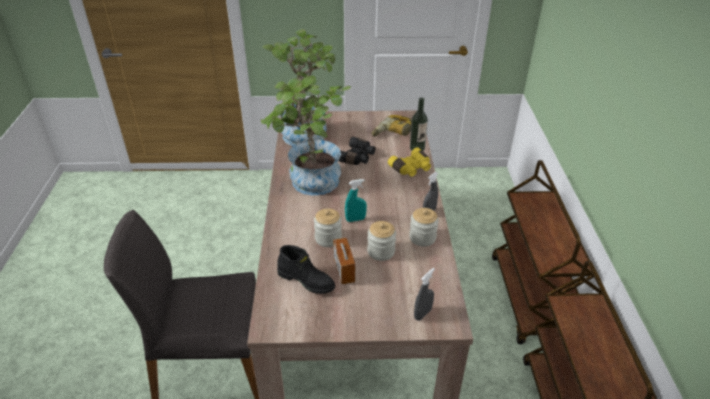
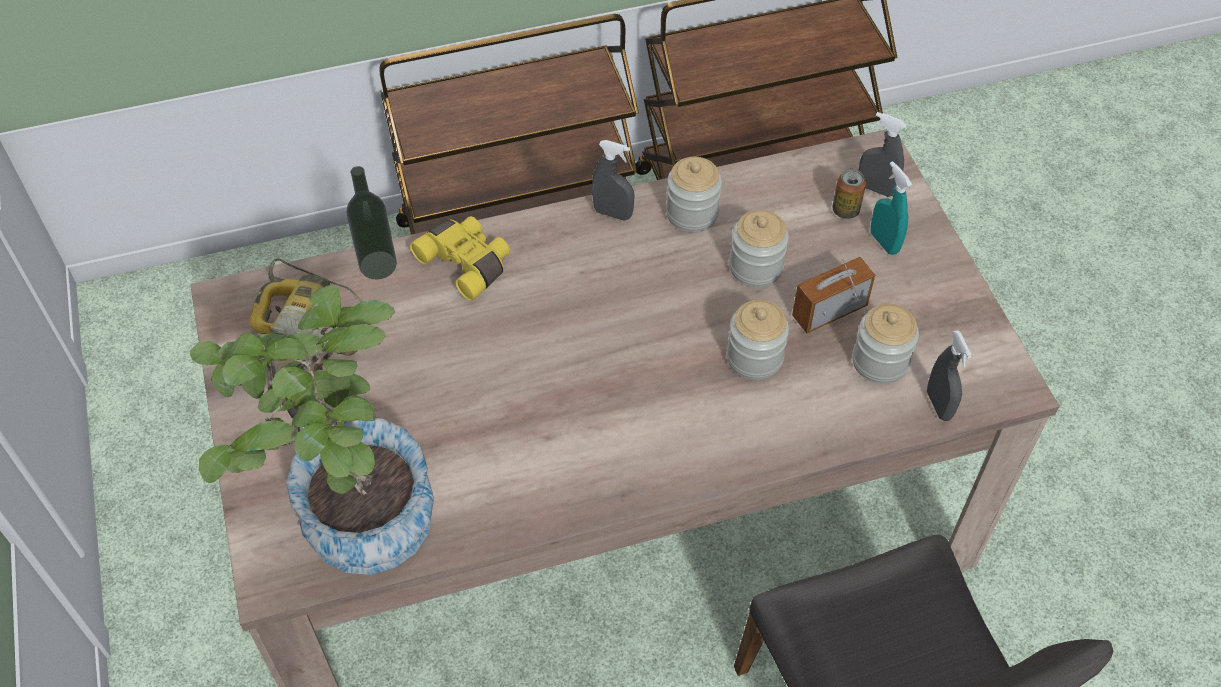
camera: 105 degrees left, 15 degrees up
(272, 294) = (939, 405): none -> grey spray bottle
(307, 280) = (880, 361): black boot -> jar
(310, 184) = (585, 440): potted plant -> none
(355, 219) = (679, 326): turquoise spray bottle -> turquoise spray bottle (884, 242)
(358, 157) = (447, 371): black binoculars -> none
(409, 296) = (845, 210): none -> can

